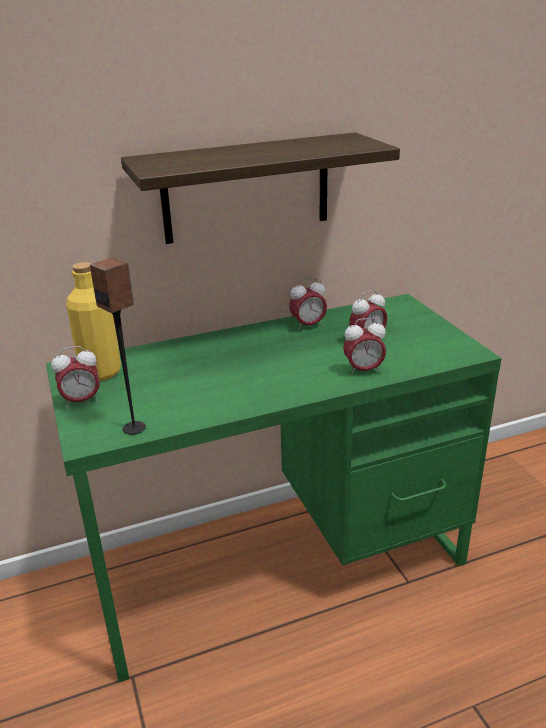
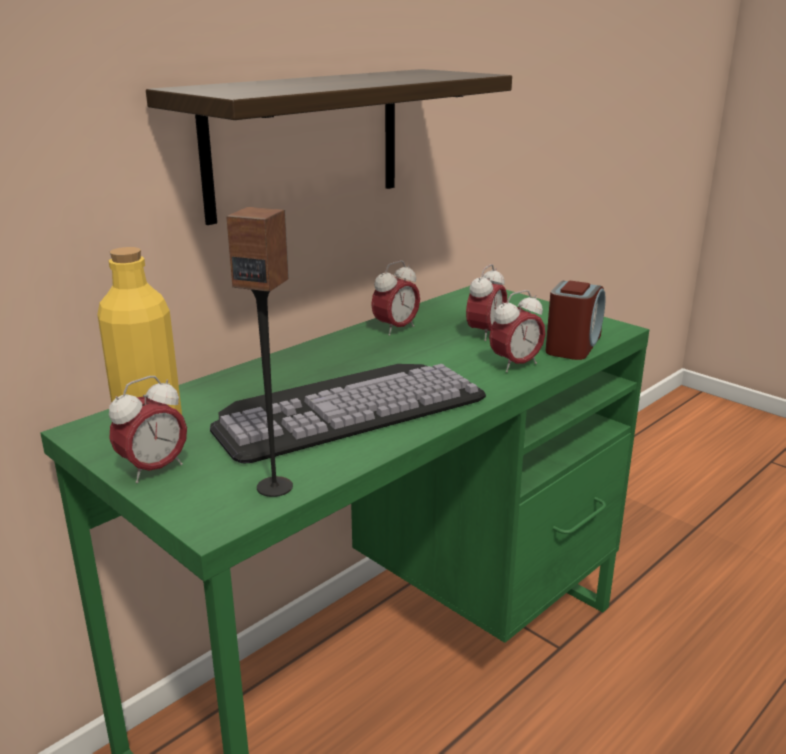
camera: 25 degrees left, 5 degrees down
(223, 380) = (347, 405): none -> keyboard
(423, 362) = (573, 345): none -> alarm clock

